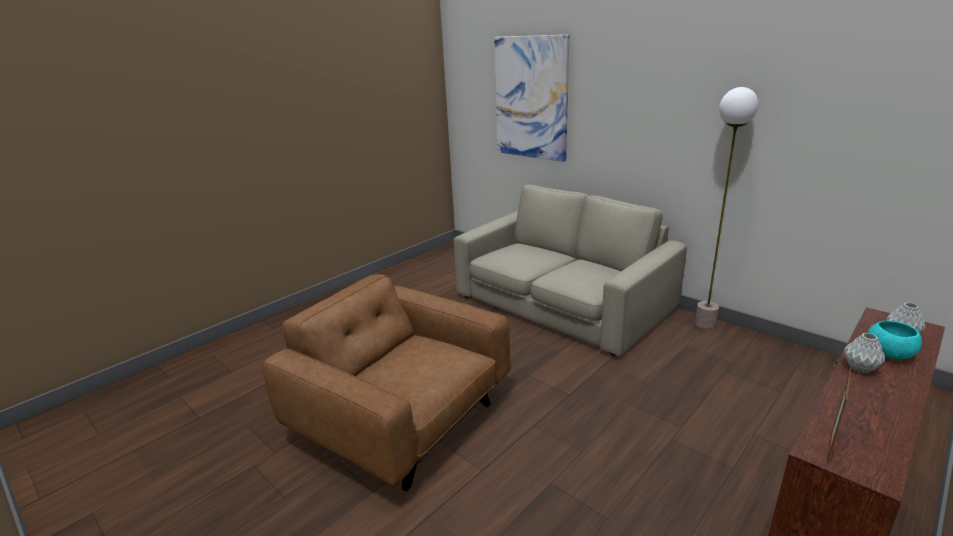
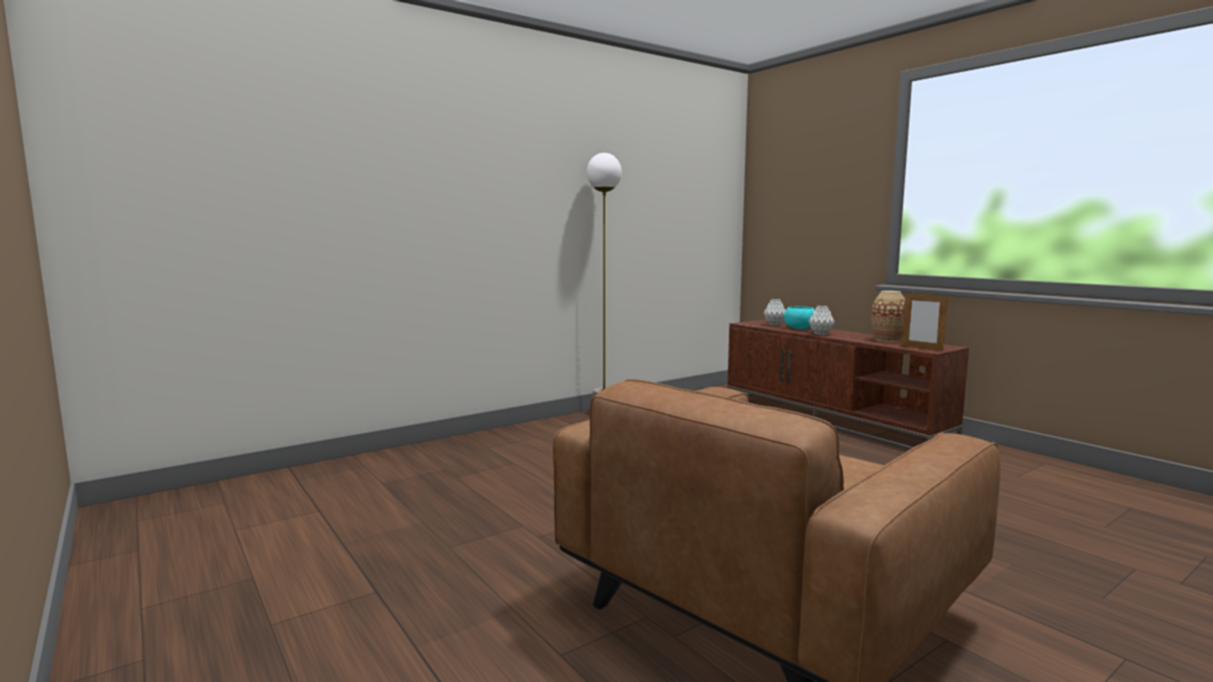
camera: 80 degrees left, 15 degrees down
(531, 98) = (307, 164): picture -> none
(562, 303) = (490, 459): beige sofa -> none
(877, 422) = (887, 339): none -> vase

